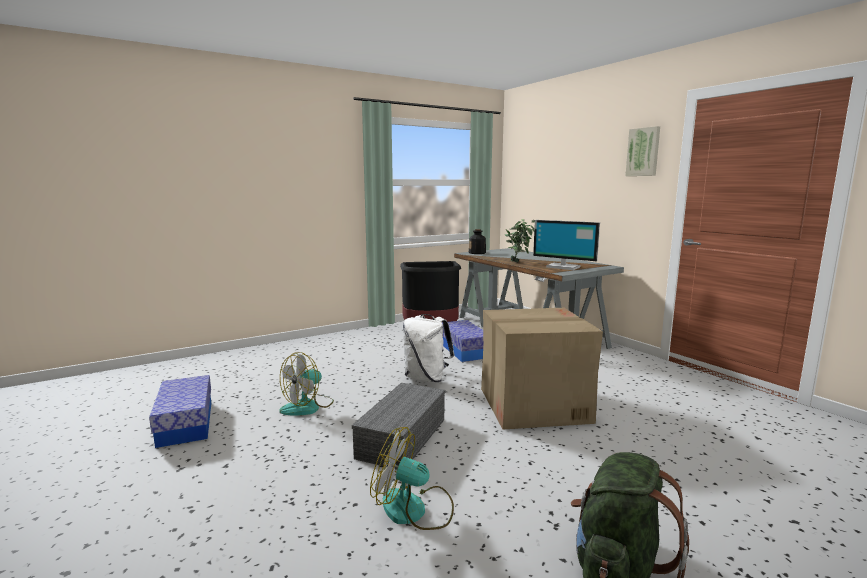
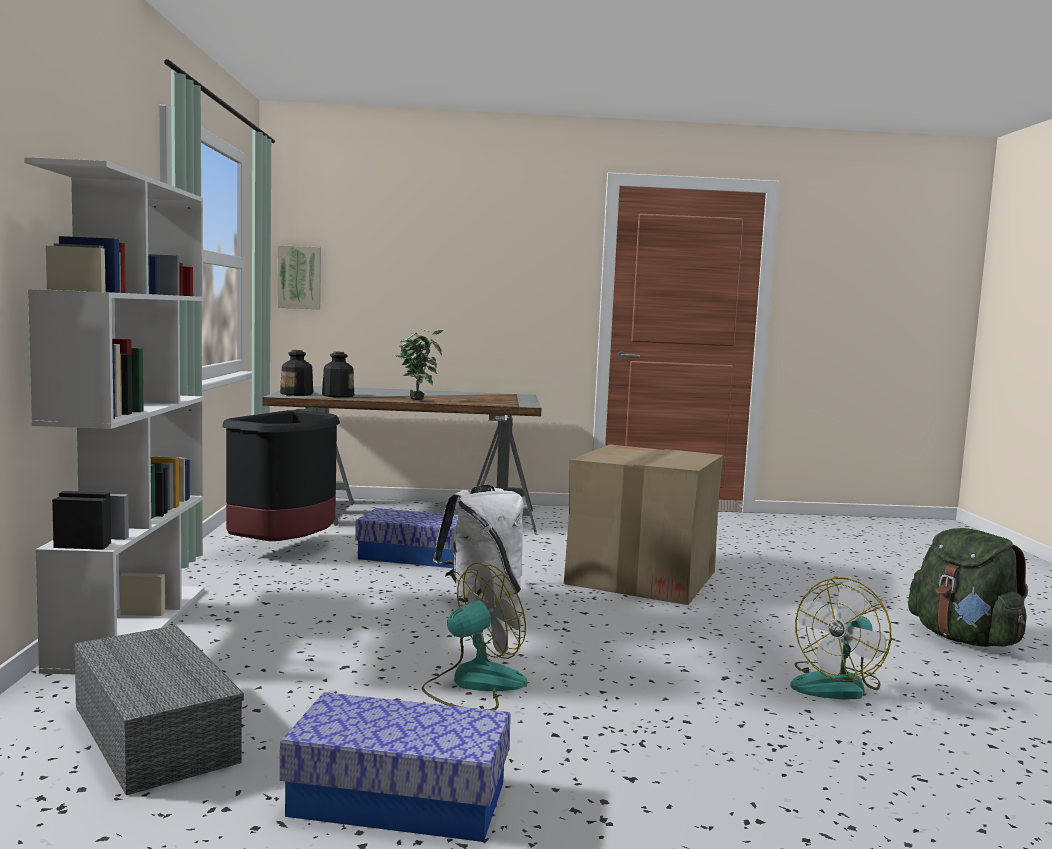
camera: 60 degrees left, 5 degrees down
(308, 406) = (473, 684): fan -> fan turned 105 degrees counterclockwise
(310, 341) = (131, 626): none -> white bookcase
(402, 437) = (655, 651): grey storage box -> grey storage box (150, 732)
(491, 255) = (337, 395): none -> bottle
(563, 267) = (492, 399): monitor -> none
(643, 152) = (551, 240): picture -> picture (299, 277)

